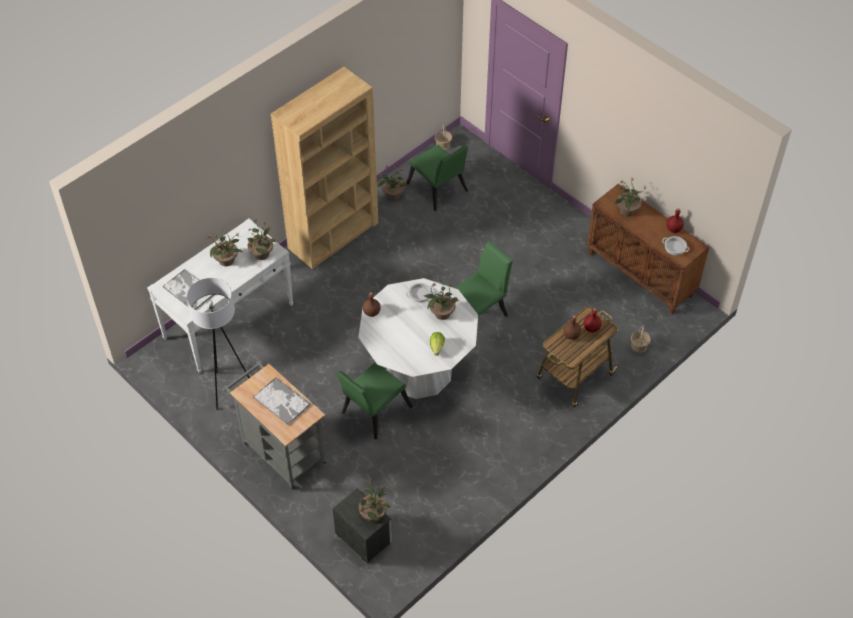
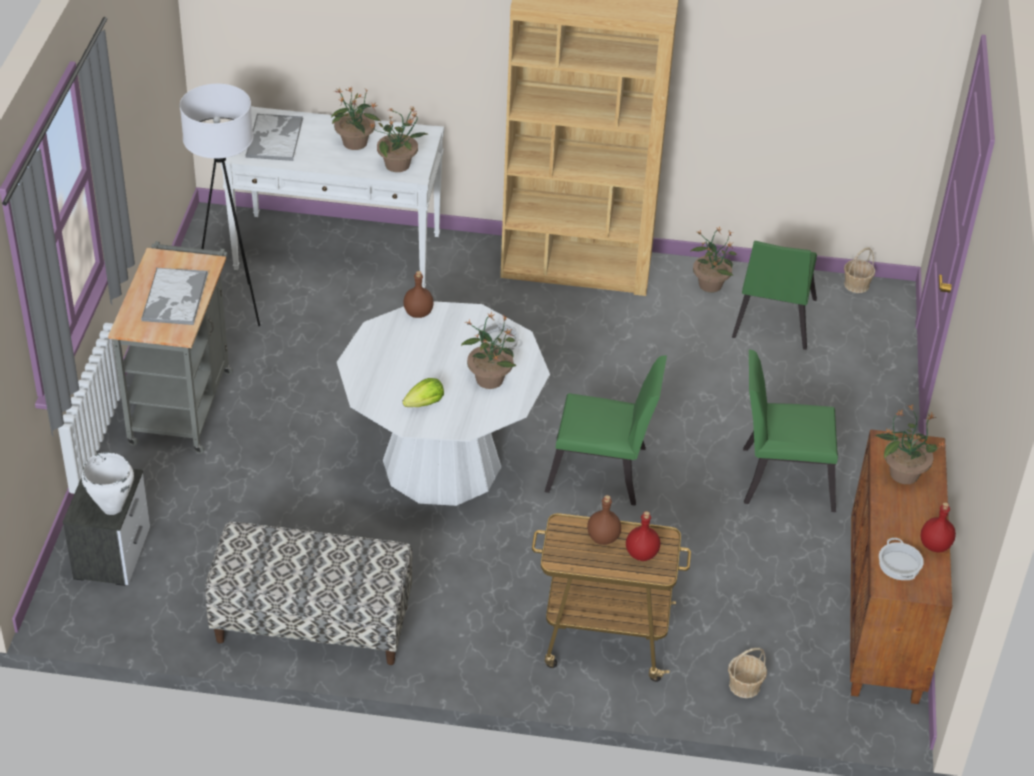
camera: 50 degrees right, 10 degrees down
(373, 412) = (326, 455): green chair -> green chair (780, 477)
(373, 514) = (112, 508): potted plant -> white cooking pot
(478, 481) = (312, 624): none -> bench

